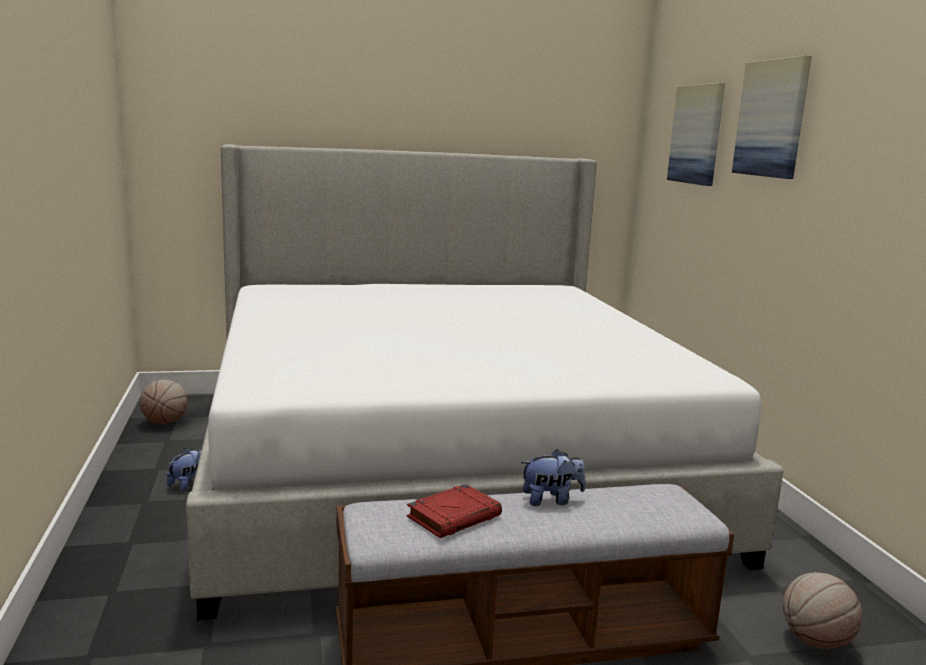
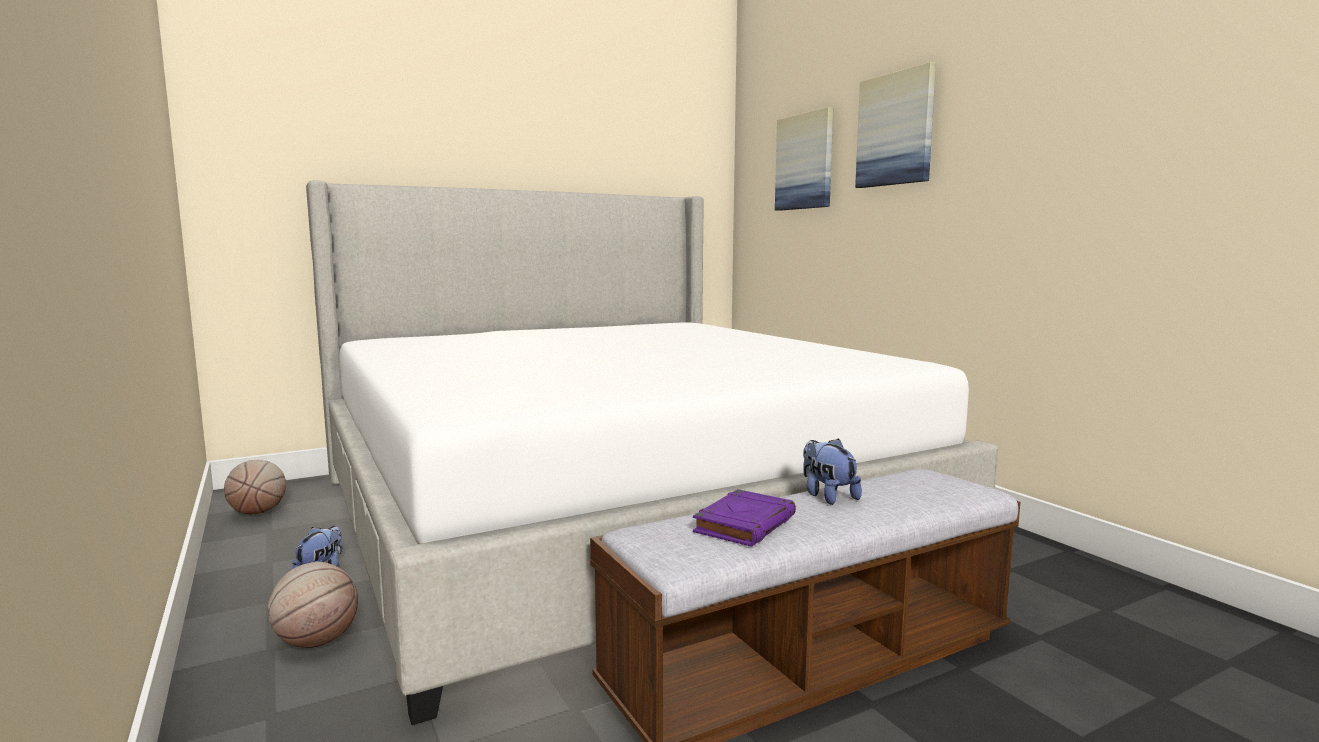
camera: 15 degrees left, 5 degrees down
(454, 516) = (745, 524): red book -> purple book
(551, 500) = (827, 496): plush toy -> plush toy turned 90 degrees counterclockwise
(815, 641) = (1081, 609): basketball -> basketball (316, 641)

